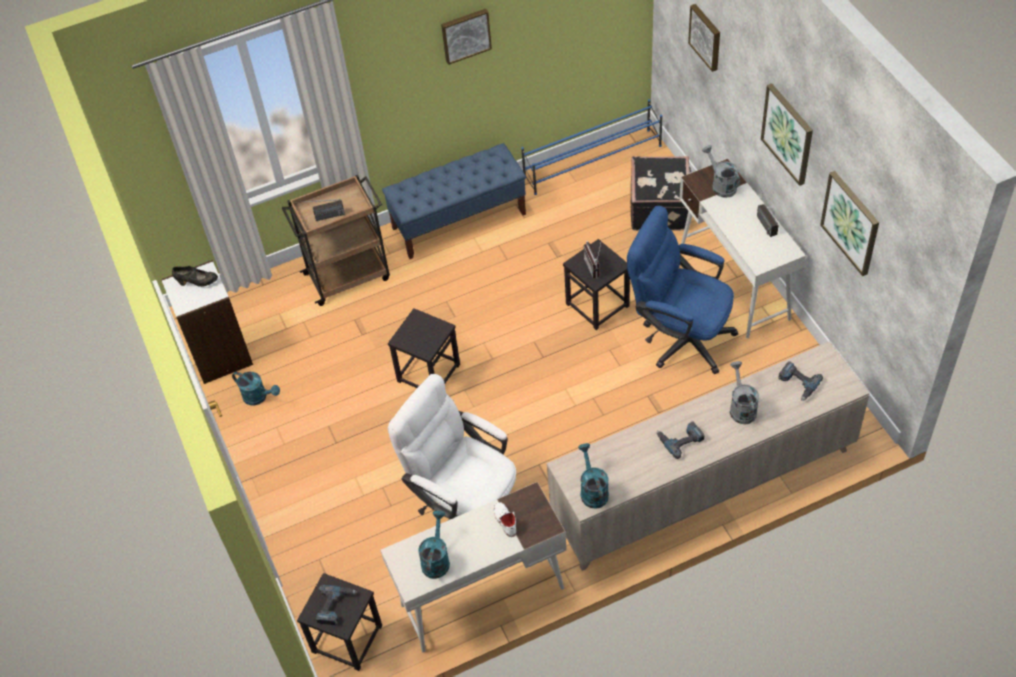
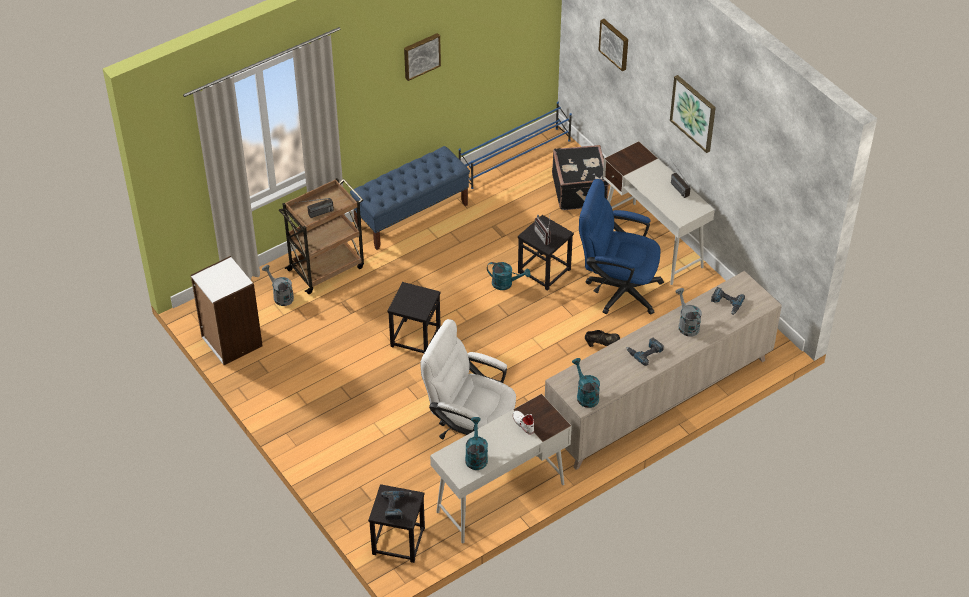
camera: 15 degrees left, 5 degrees down
(197, 282) = (223, 274): black shoe -> black shoe (602, 343)
(259, 397) = (275, 371): turquoise watering can -> turquoise watering can (506, 284)
(721, 185) = (637, 162): grey watering can -> grey watering can (280, 296)
(851, 222) = (752, 175): picture -> none

